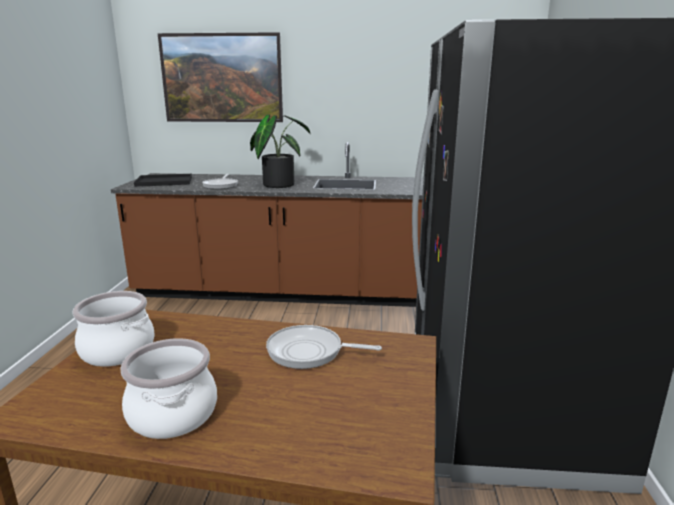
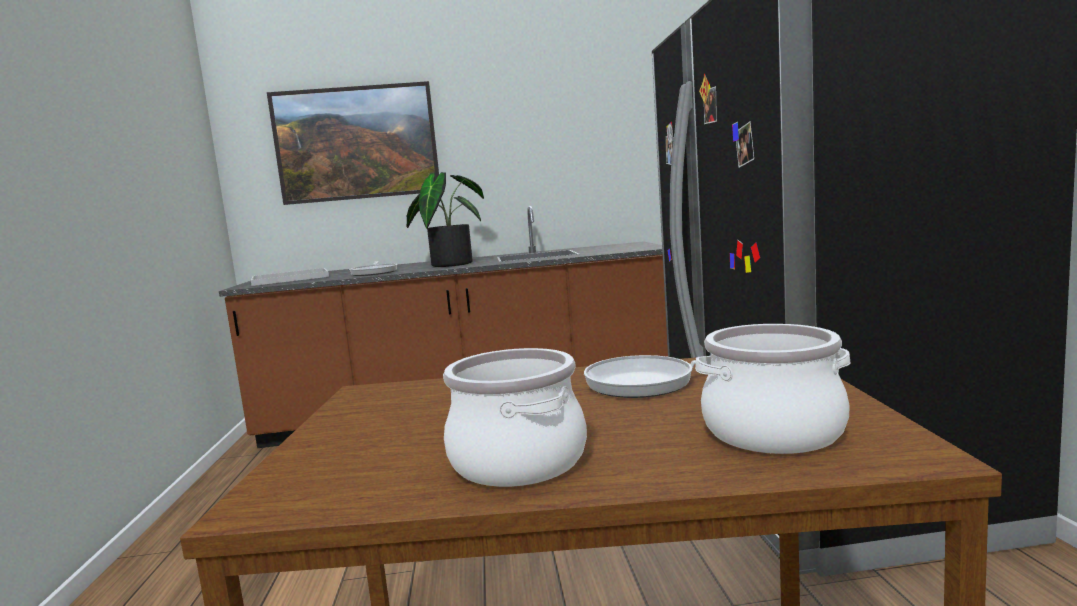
camera: 10 degrees left, 10 degrees down
(118, 350) = (363, 421): cooking pot -> cooking pot (772, 431)
(165, 181) = (292, 278): black tray -> white tray

